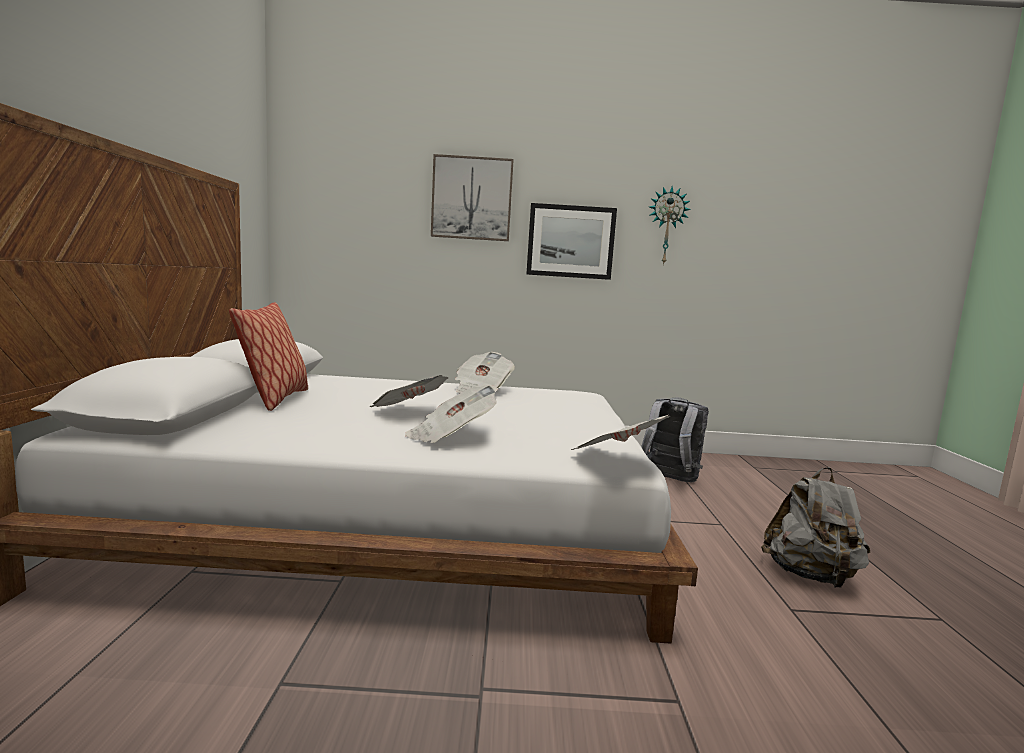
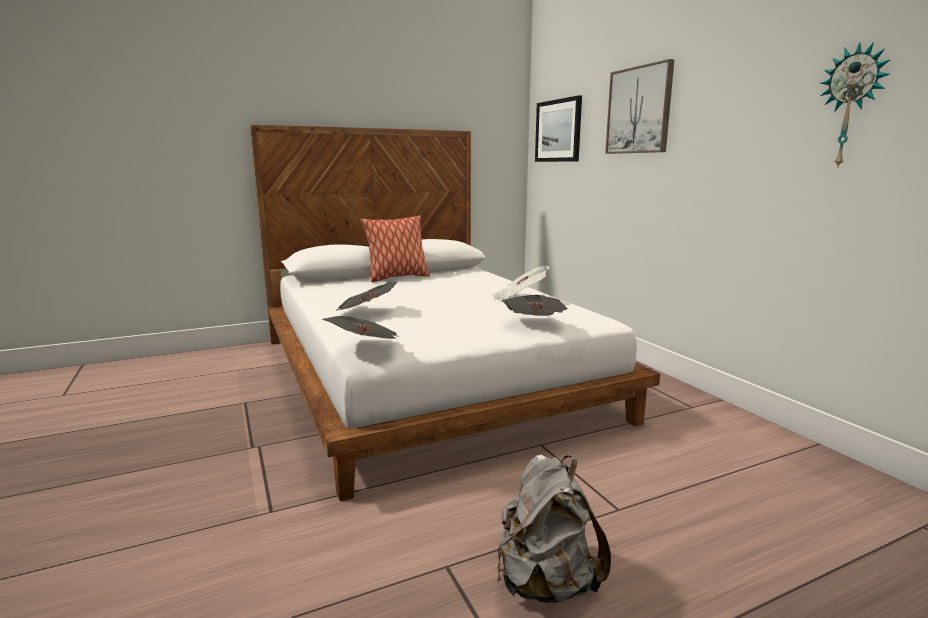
camera: 65 degrees right, 5 degrees up
(408, 412) = (409, 297): newspaper -> newspaper (534, 323)
(570, 241) = (724, 146): picture -> picture (558, 131)
(670, 479) = (710, 462): grey backpack -> none

